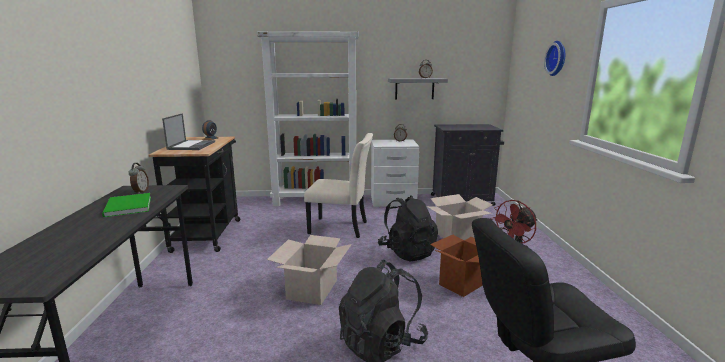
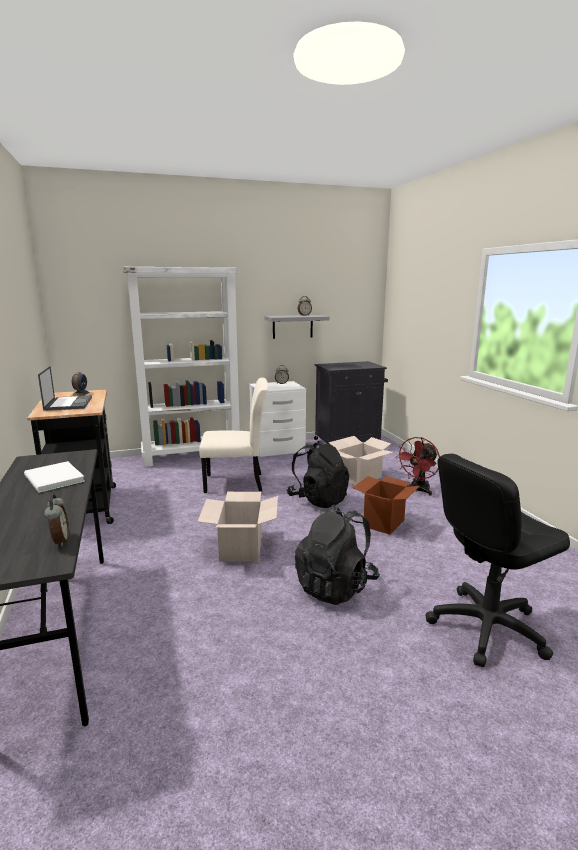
camera: 15 degrees left, 0 degrees up
(126, 207) = (53, 479): green book -> white book
(140, 192) = (49, 461): alarm clock -> alarm clock (60, 541)
(557, 58) = (440, 297): wall clock -> none

